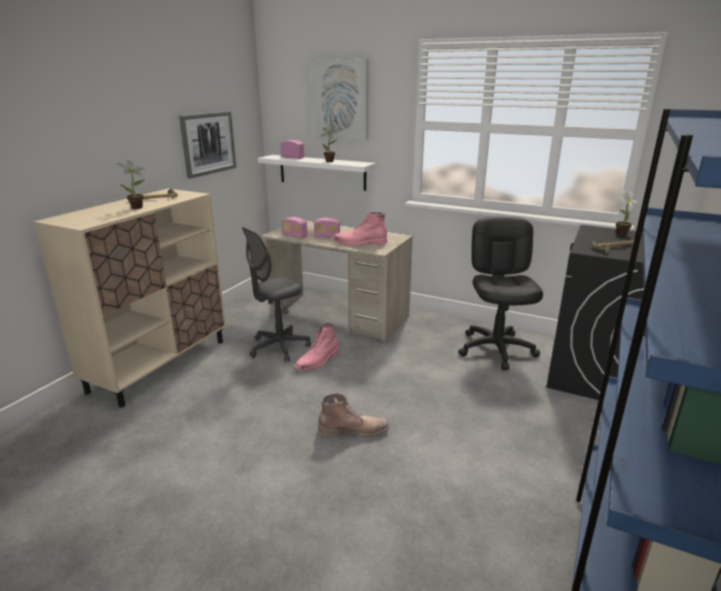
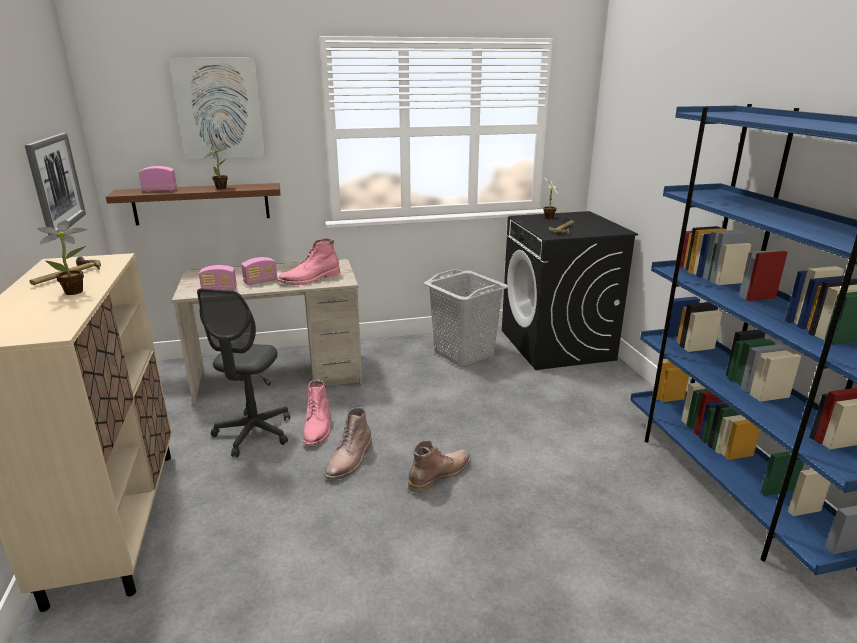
camera: 40 degrees left, 0 degrees up
(309, 391) = (350, 461): none -> brown boot
(322, 172) = (201, 204): white shelf -> brown shelf
(496, 349) = (464, 353): black office chair -> grey laundry basket

